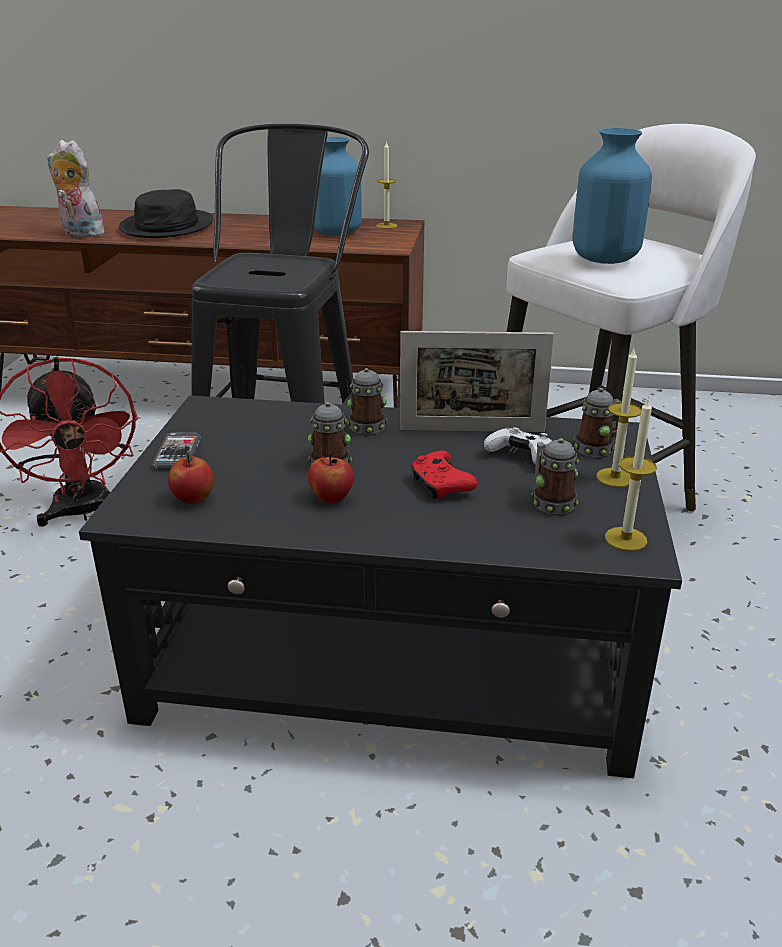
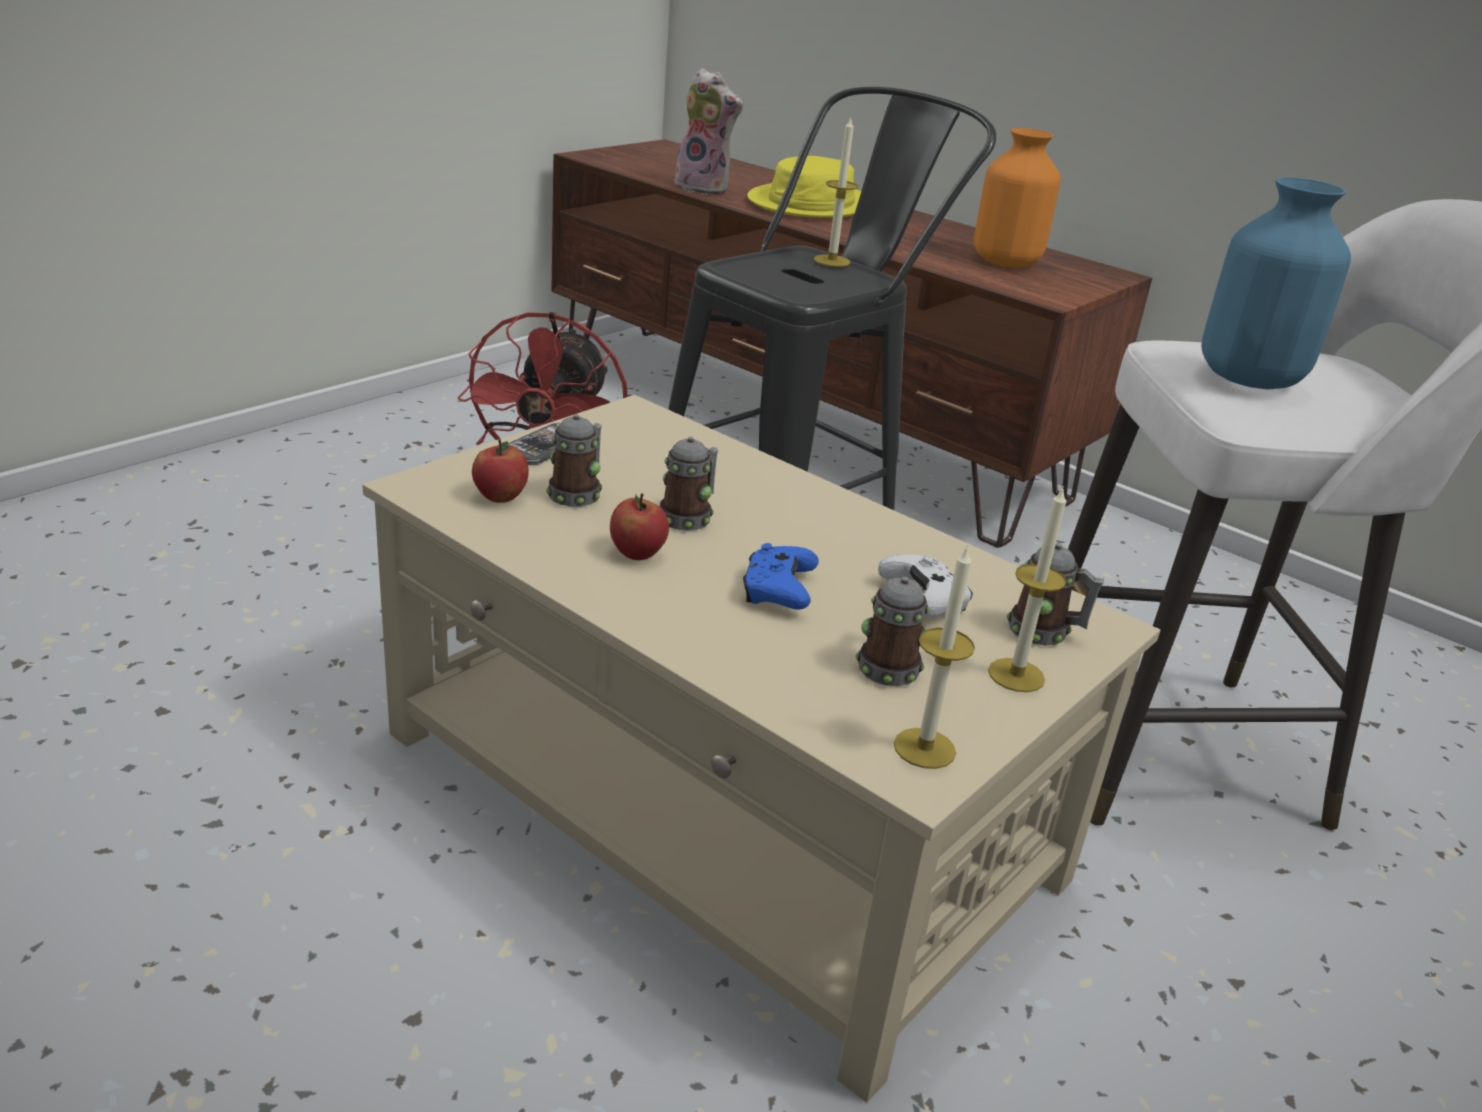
camera: 30 degrees right, 0 degrees up
(80, 234) = (705, 188): plush toy -> plush toy turned 150 degrees clockwise
(167, 226) = (811, 204): black hat -> yellow hat
(337, 232) = (1007, 262): blue vase -> orange vase
(366, 424) = (784, 493): mug -> mug (578, 493)
(386, 226) = (1086, 271): candle -> candle (832, 261)
(393, 657) = (718, 807): black coffee table -> beige coffee table
(441, 485) = (778, 591): red game controller -> blue game controller
(472, 430) = (903, 548): picture frame -> none

